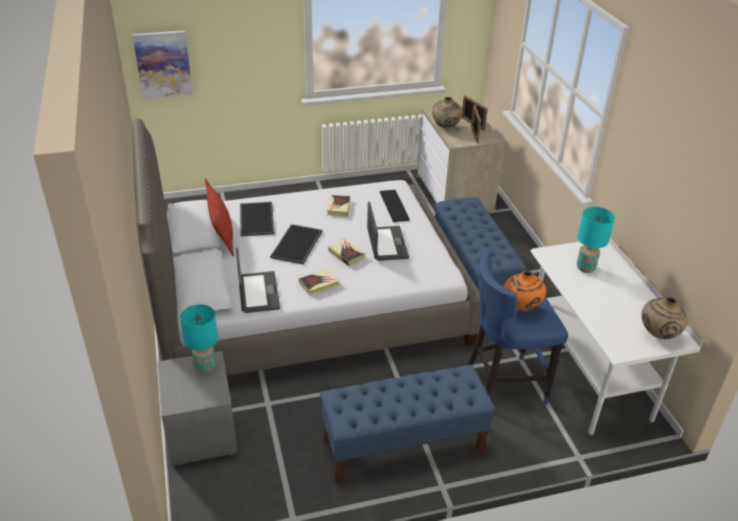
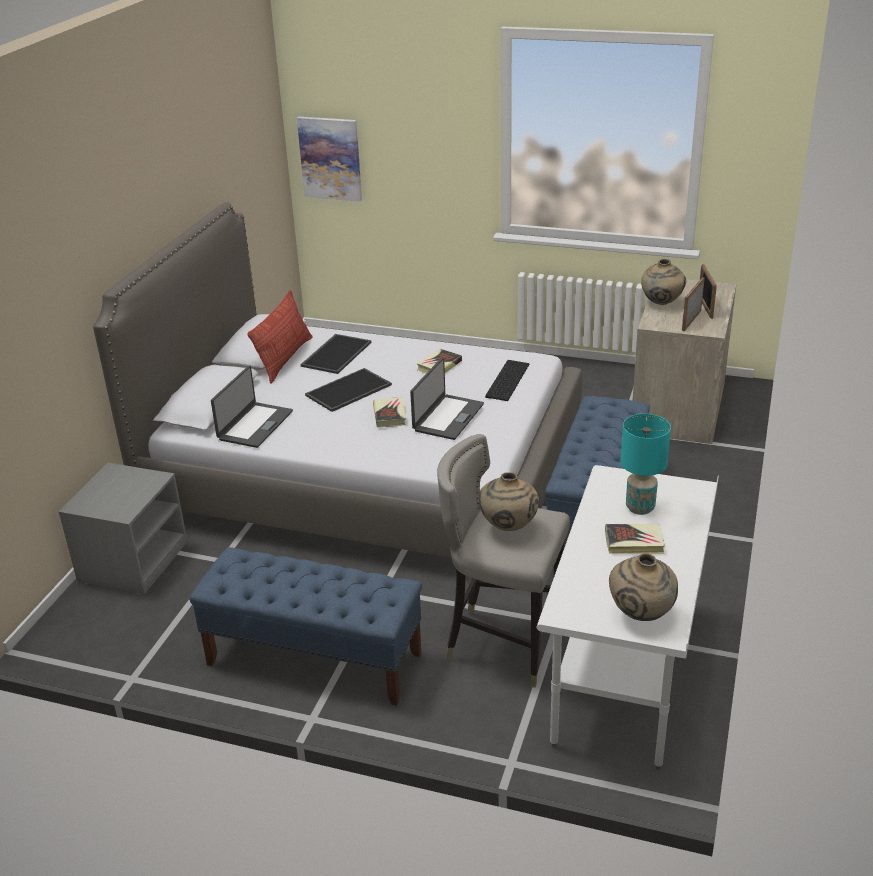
camera: 35 degrees right, 5 degrees down
(204, 367) = (141, 482): turquoise table lamp -> none
(319, 284) = (326, 436): book -> book (634, 542)
(503, 385) = (502, 644): blue stool -> grey stool
(521, 308) = (508, 528): orange vase -> beige vase

